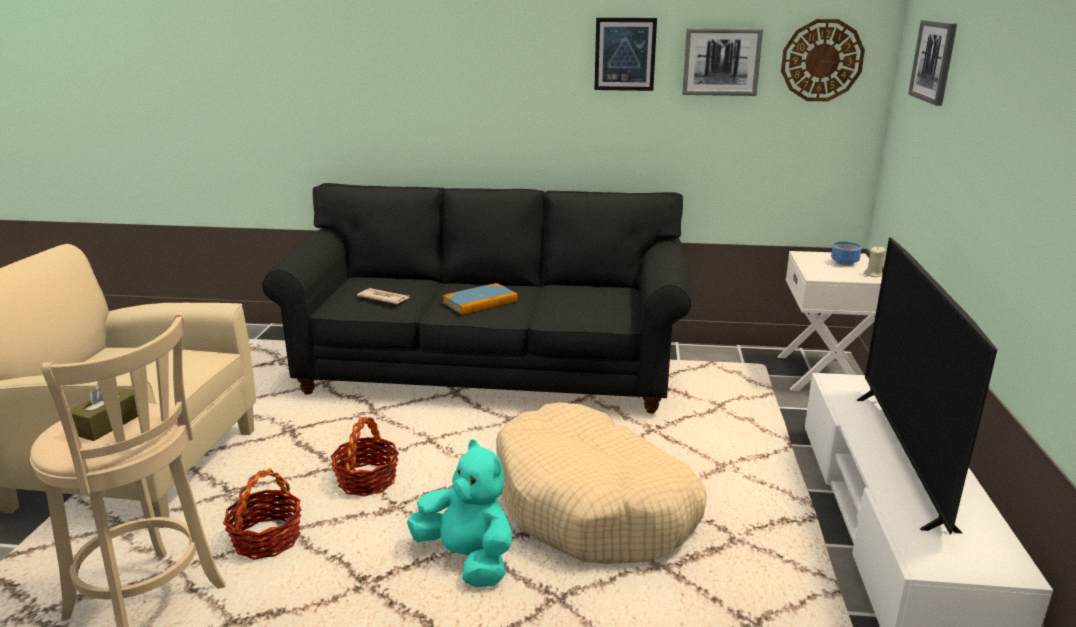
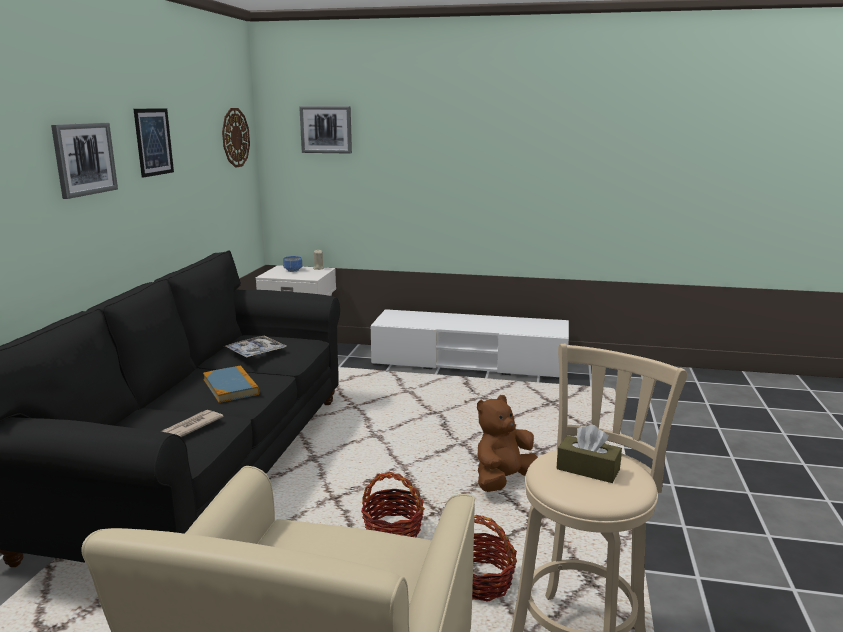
camera: 85 degrees left, 5 degrees down
(467, 559) = (503, 481): turquoise plush toy -> brown plush toy
(567, 297) = (255, 352): none -> tray
(593, 506) = (444, 434): beige dog bed -> none
(721, 62) = (199, 143): picture -> picture (84, 159)
(902, 457) = (471, 323): television -> none

